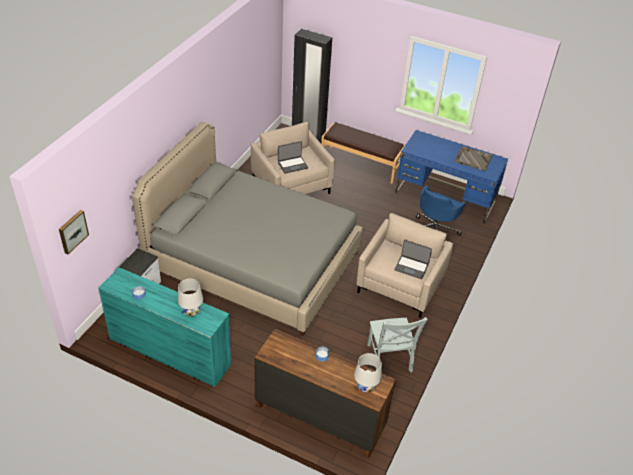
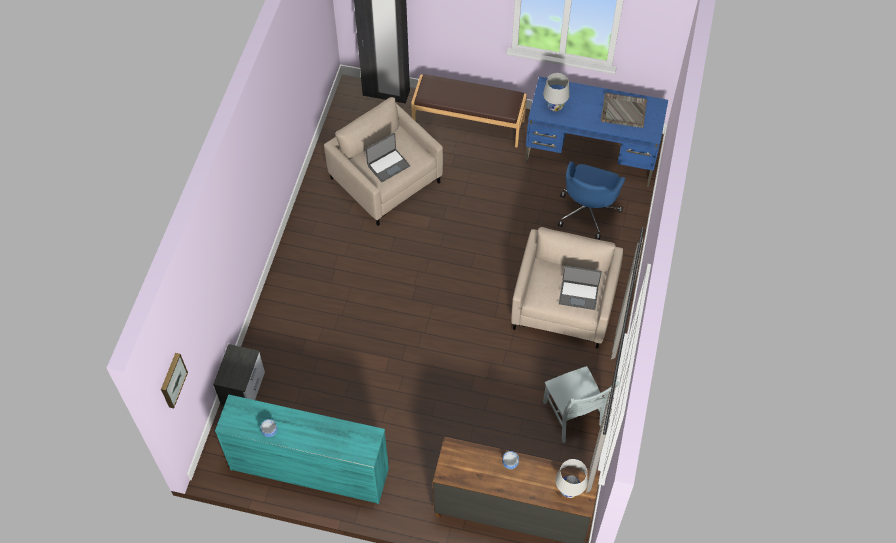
camera: 10 degrees left, 15 degrees up
(191, 311) = (339, 437): white table lamp -> white table lamp (555, 106)
(253, 262) = (372, 314): grey bed -> none

